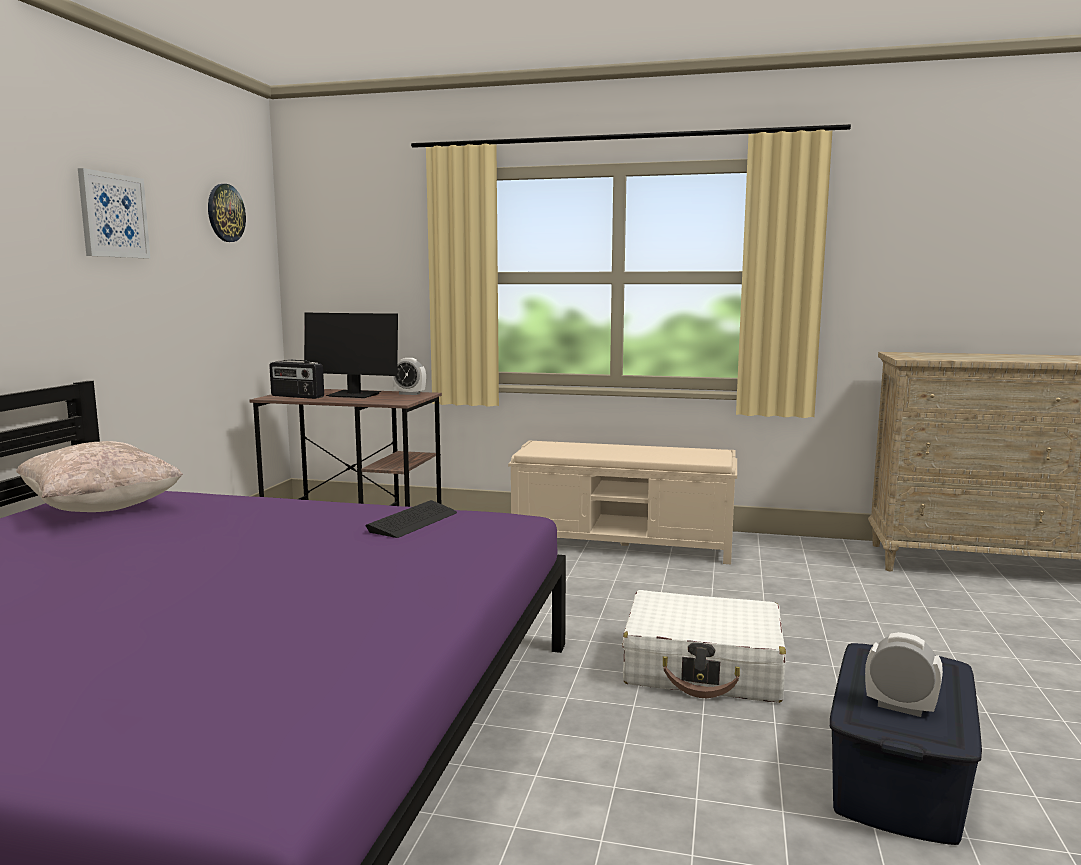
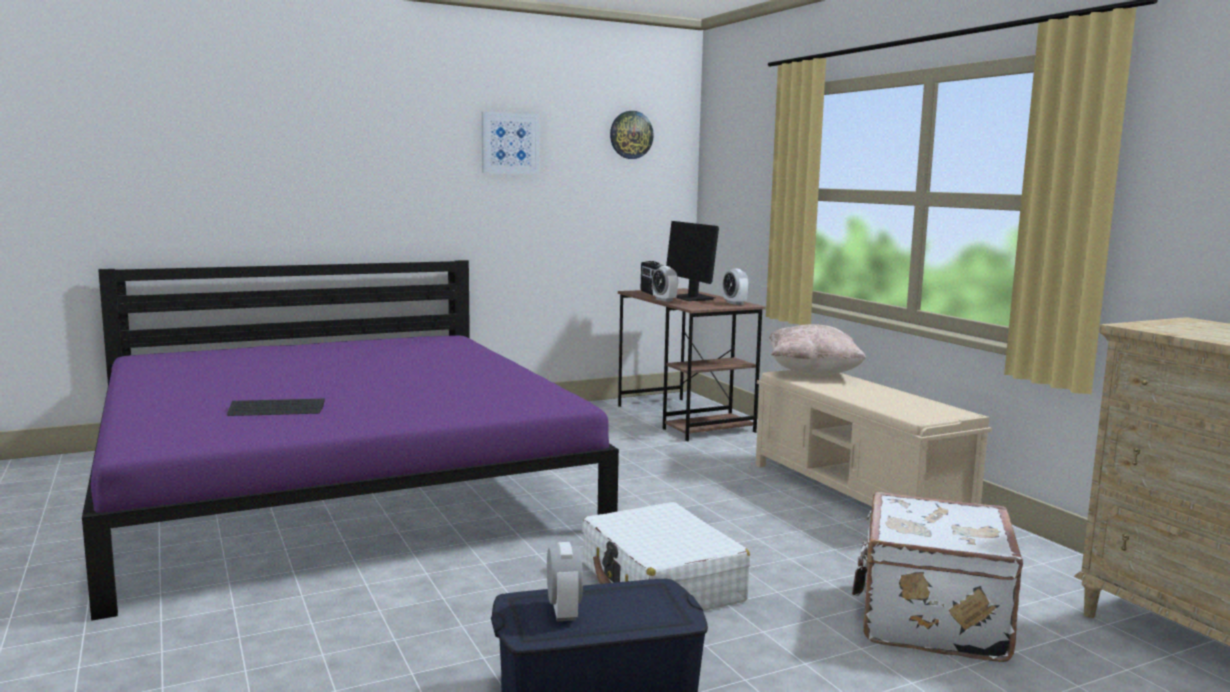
camera: 50 degrees right, 0 degrees up
(102, 508) = (417, 343): beige pillow -> beige pillow (813, 373)
(340, 400) = (664, 300): none -> alarm clock
(413, 521) = (514, 388): keyboard -> keyboard (276, 410)
(860, 609) = (929, 620): none -> white suitcase

